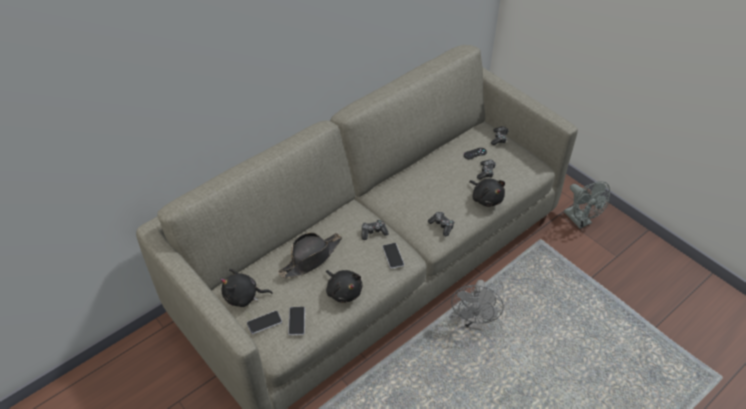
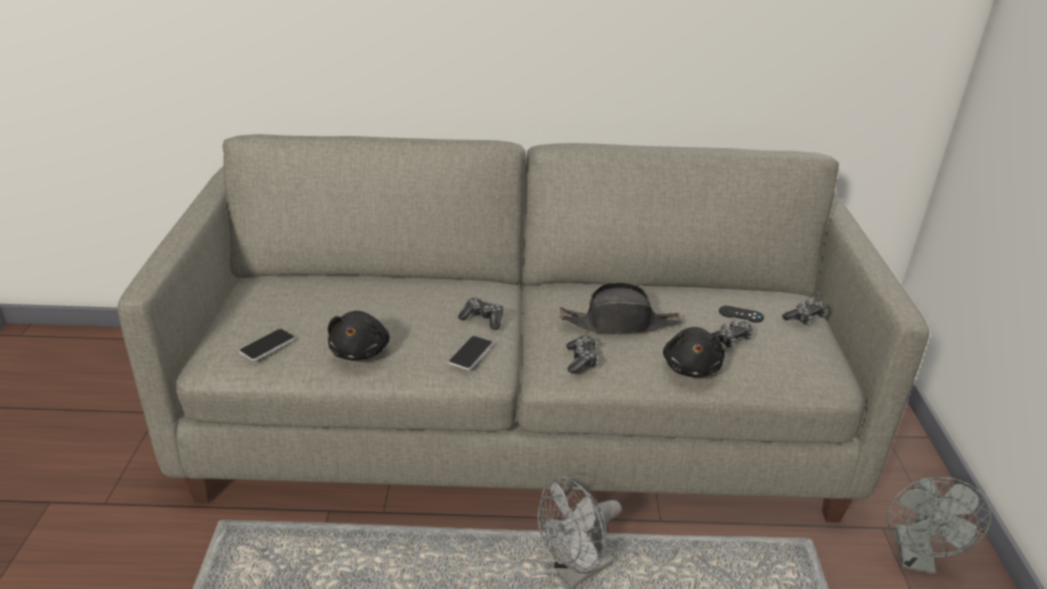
camera: 40 degrees right, 15 degrees down
(244, 297) = (258, 296): black plush toy -> none
(264, 322) = (236, 327): phone -> none
(311, 258) = (375, 302): black hat -> black hat (619, 323)

